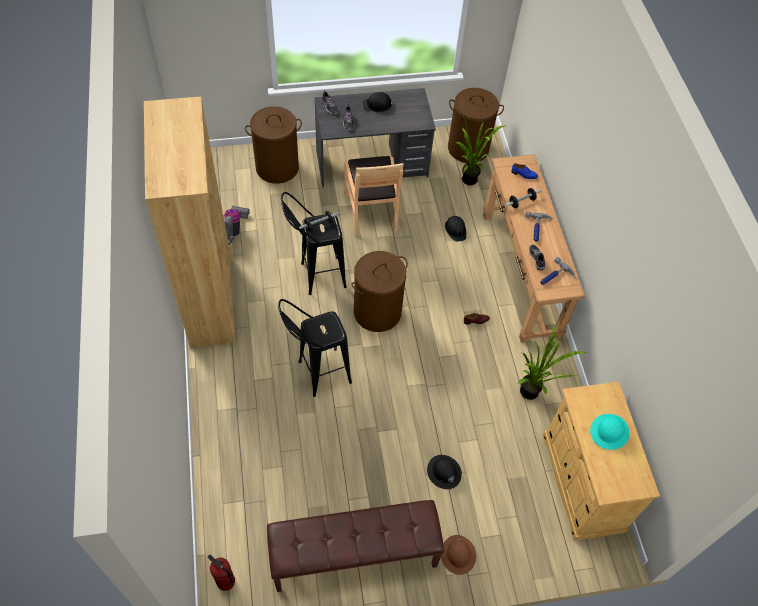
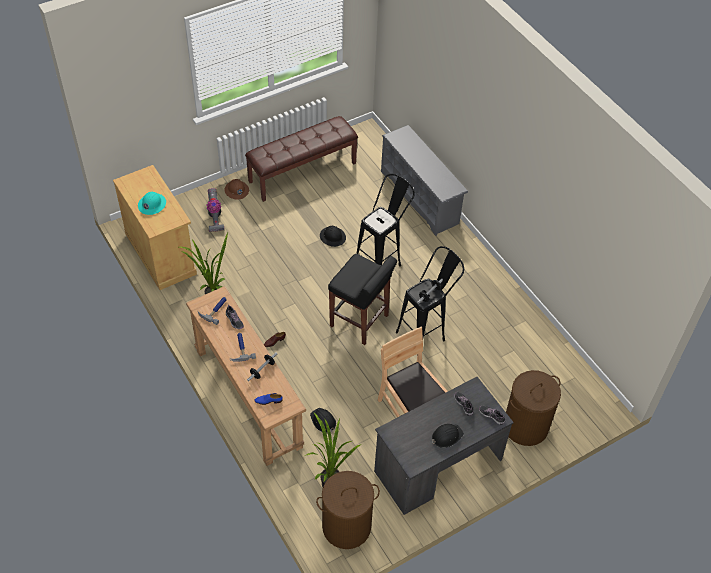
camera: 160 degrees right, 5 degrees down
(211, 300) = (496, 287): brown bookcase -> none
(218, 450) = (420, 197): none -> grey shoe rack
(225, 581) = (372, 140): fire extinguisher -> none
(234, 230) = (519, 349): vacuum cleaner -> vacuum cleaner (215, 217)
(377, 312) = (360, 321): brown laundry basket -> black stool
(444, 472) = (262, 230): black hard hat -> black hard hat (332, 237)

